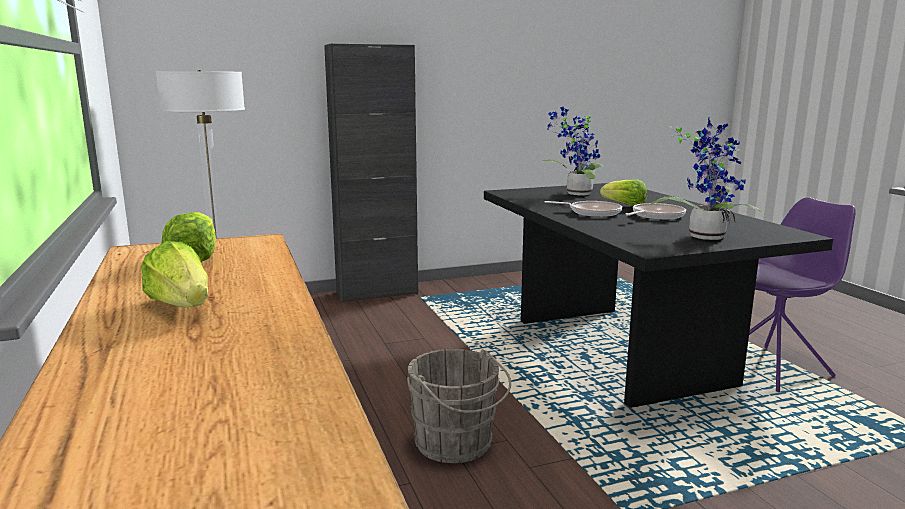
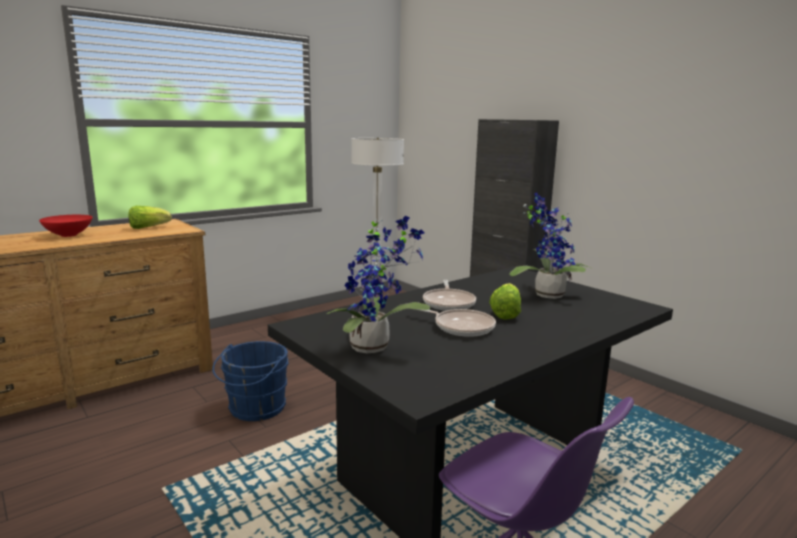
camera: 70 degrees right, 0 degrees up
(182, 306) = (69, 235): lettuce -> red bowl
(457, 444) = (255, 409): grey bucket -> blue bucket

